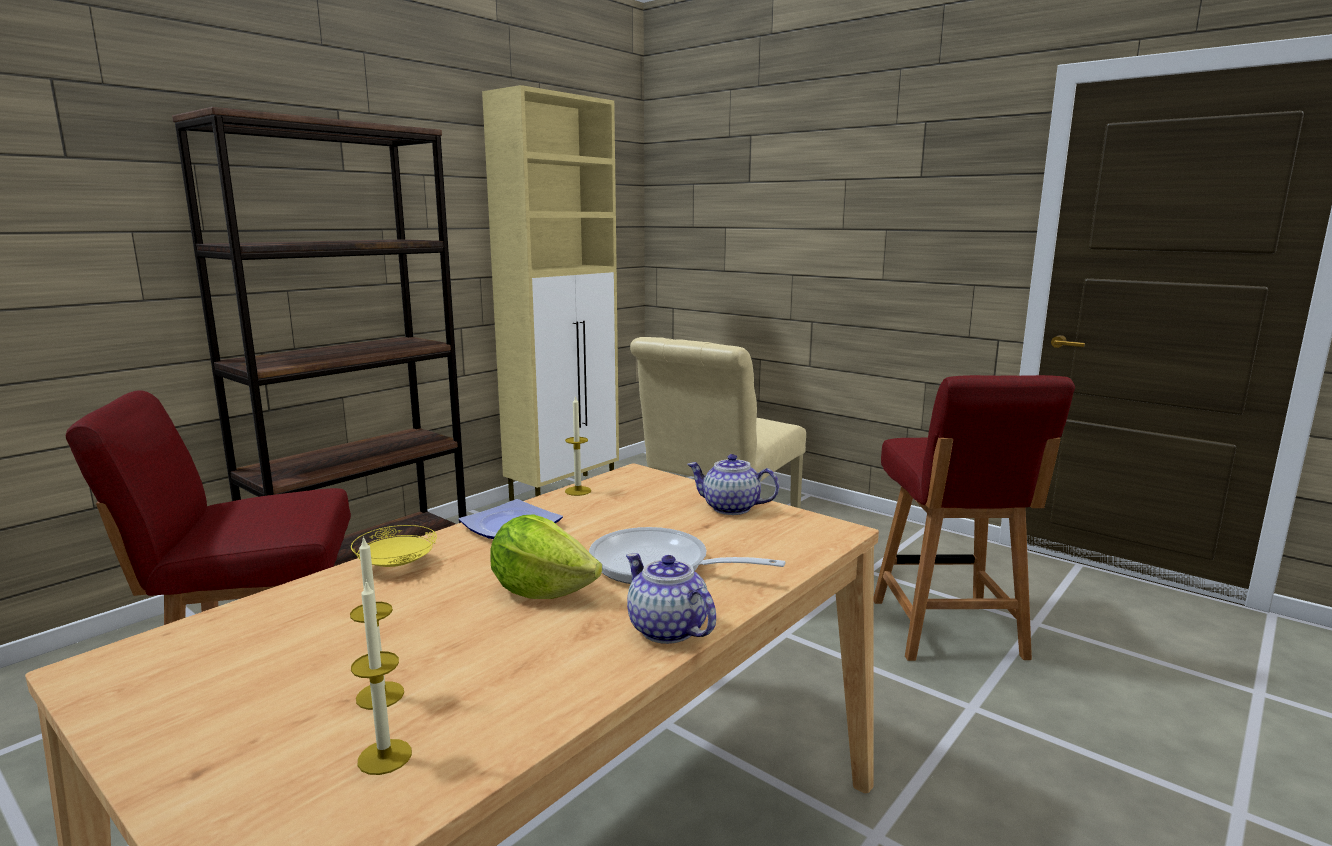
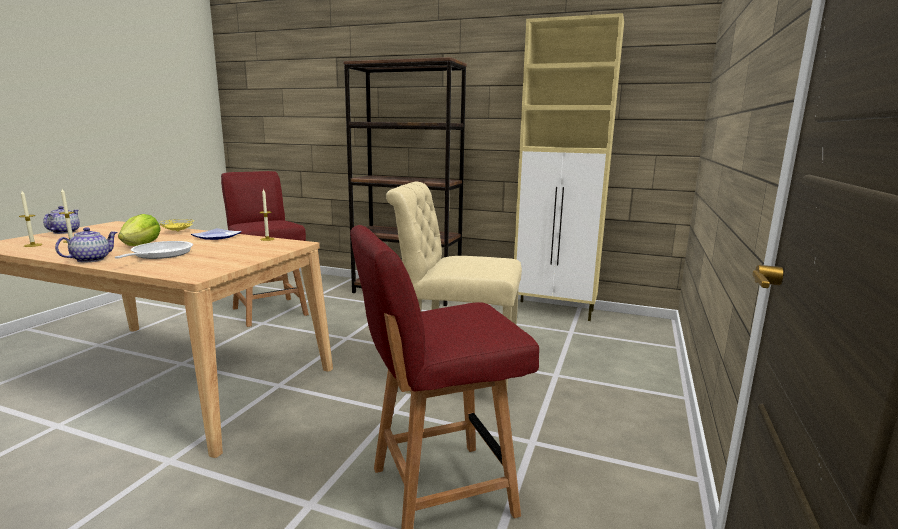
camera: 70 degrees right, 0 degrees up
(730, 508) = (238, 259): teapot -> teapot (64, 232)

